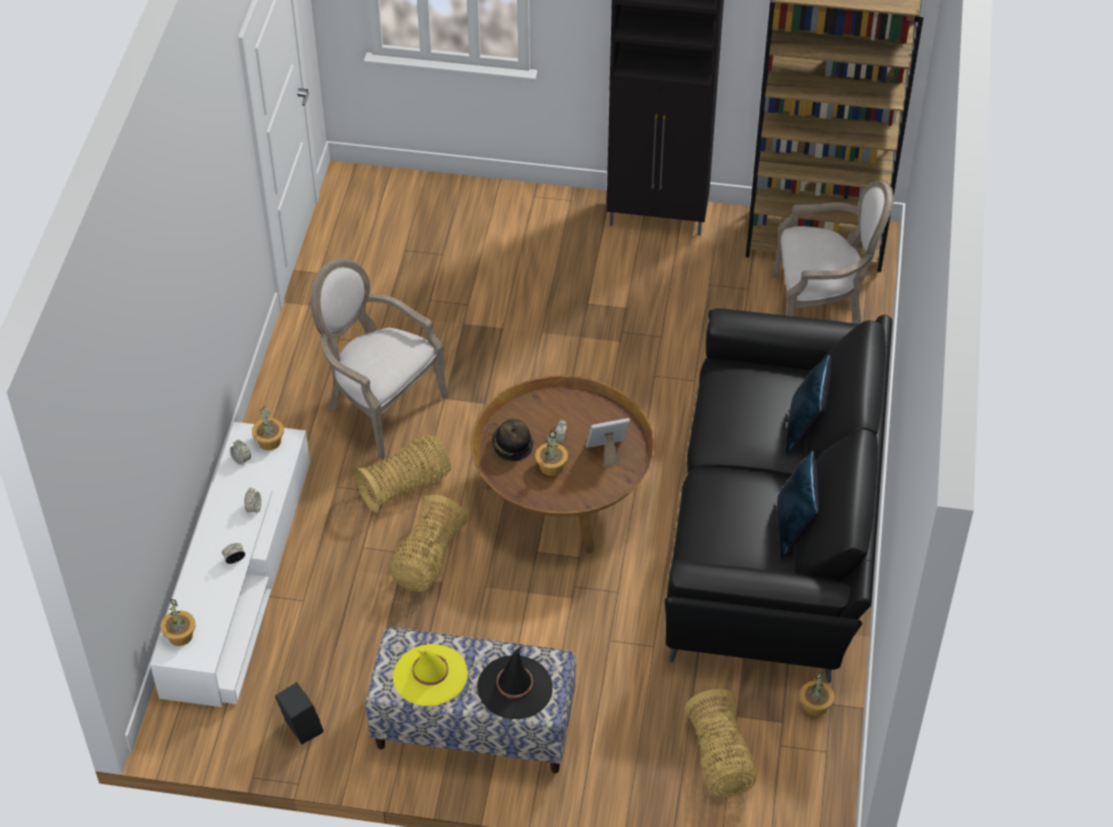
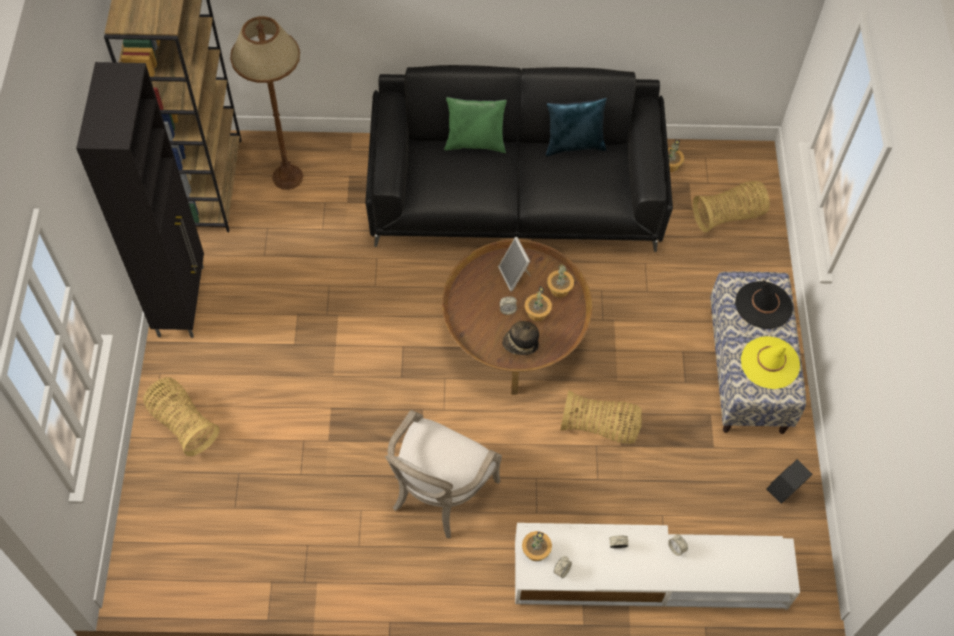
camera: 100 degrees left, 10 degrees up
(180, 635) = (765, 575): potted plant -> potted plant (559, 289)
(406, 486) = (526, 456): basket -> basket (183, 423)
(804, 429) = (475, 143): blue pillow -> green pillow
(821, 310) = (288, 177): armchair -> brown floor lamp

